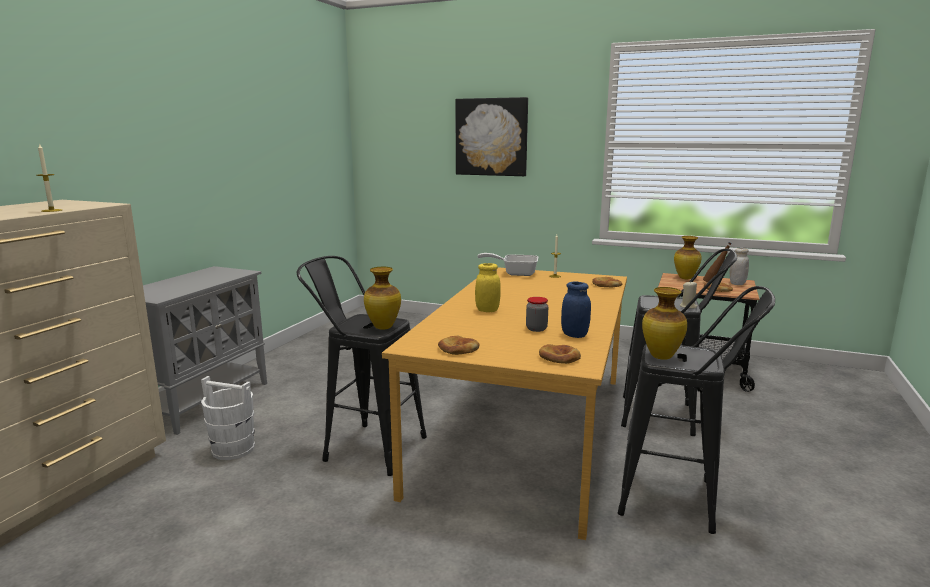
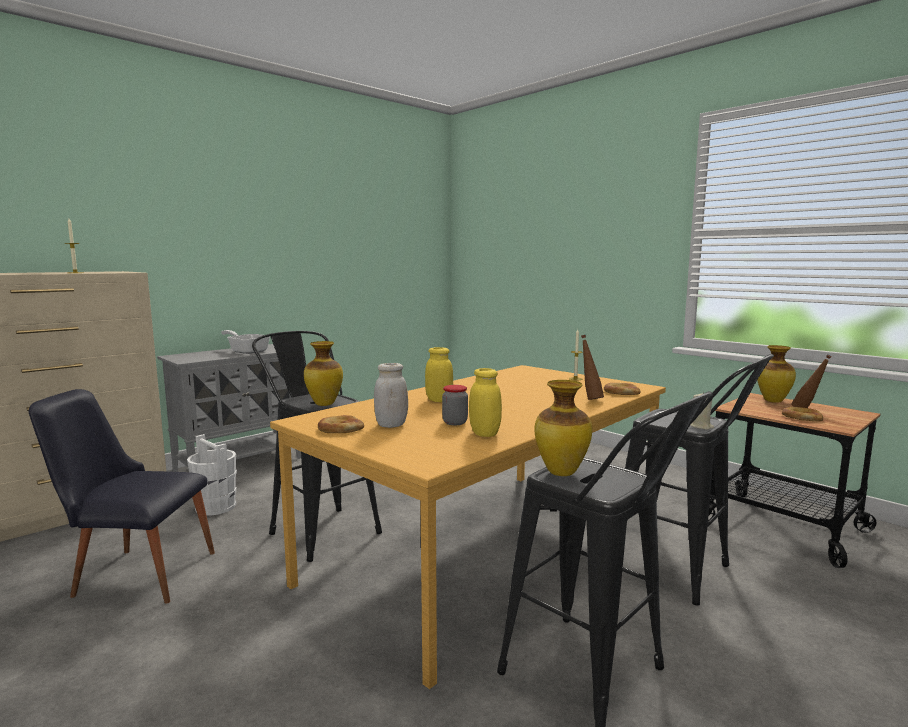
camera: 25 degrees right, 5 degrees down
(225, 529) = (134, 572): none -> black chair
(491, 137) = (571, 230): picture -> none
(515, 273) = (536, 372): frying pan -> frying pan (247, 351)
(559, 357) = (424, 451): bread -> none
(574, 335) = (484, 434): blue jar -> yellow jar
(594, 294) = (589, 399): none -> brown bottle
(737, 284) = (844, 414): white jar -> white jar (391, 425)

